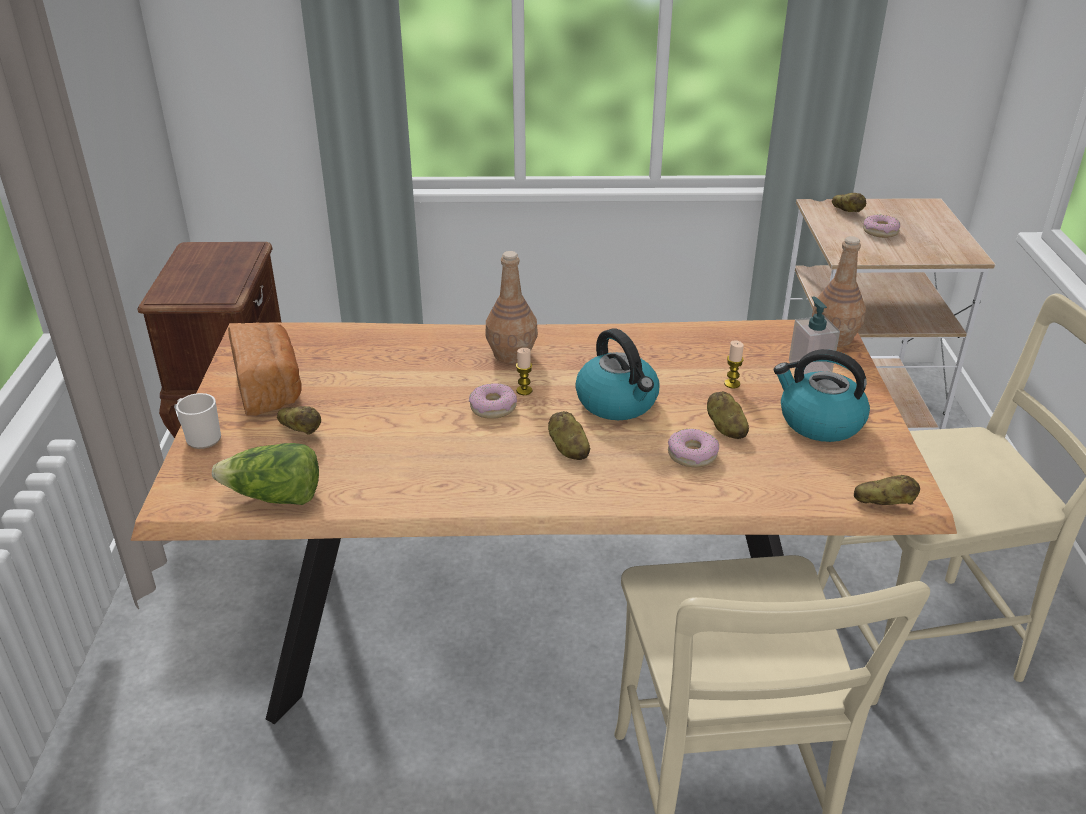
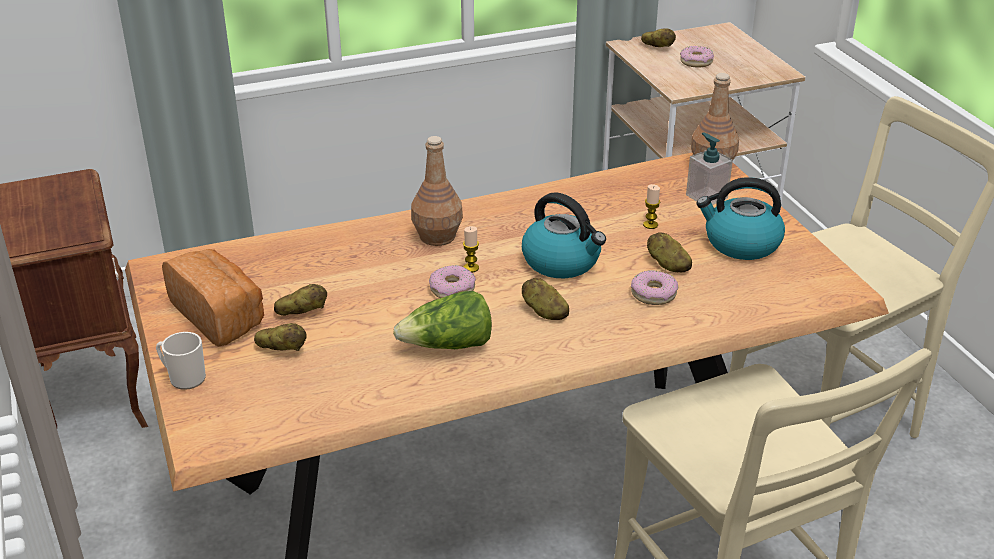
camera: 20 degrees left, 0 degrees up
(274, 497) = (300, 416): lettuce -> lettuce (448, 346)
(883, 504) = (828, 301): potato -> potato (302, 313)

